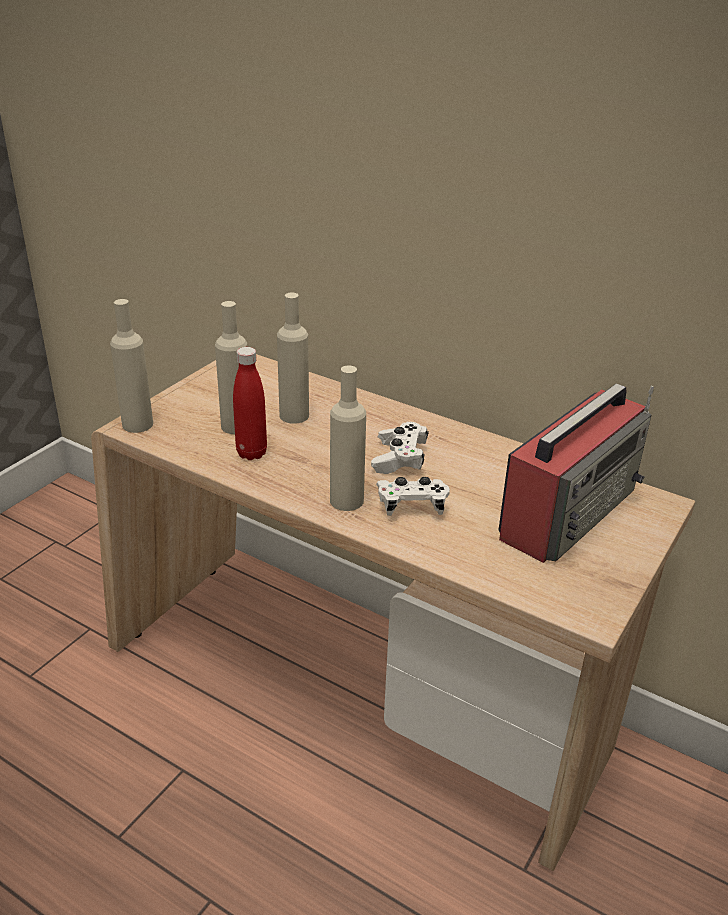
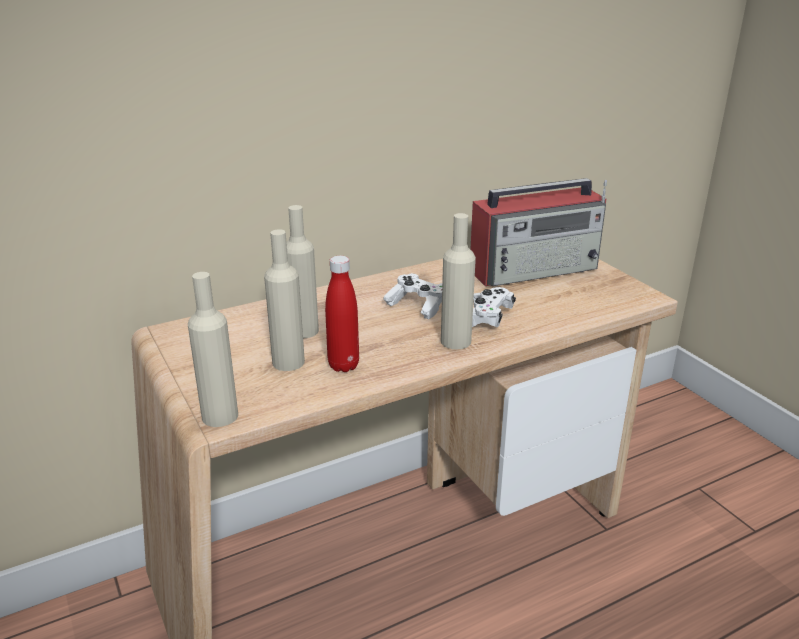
camera: 60 degrees left, 5 degrees down
(569, 512) = (536, 269): radio -> radio turned 90 degrees clockwise

